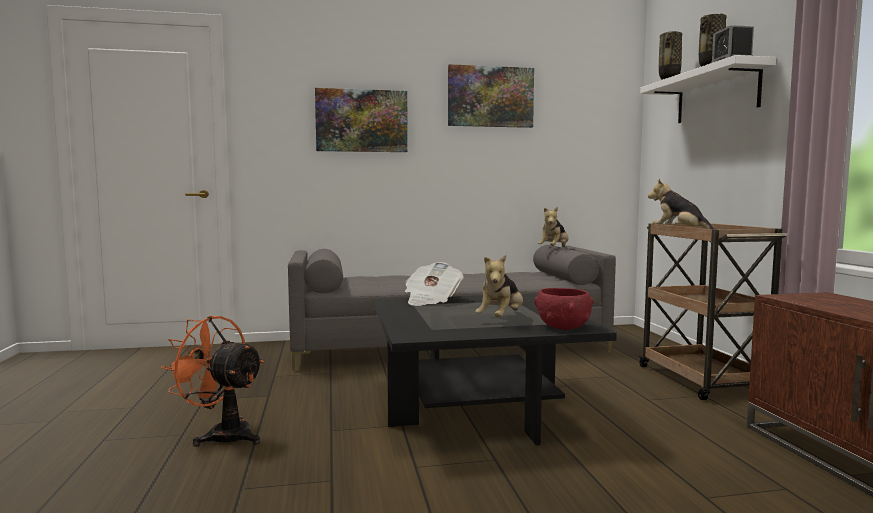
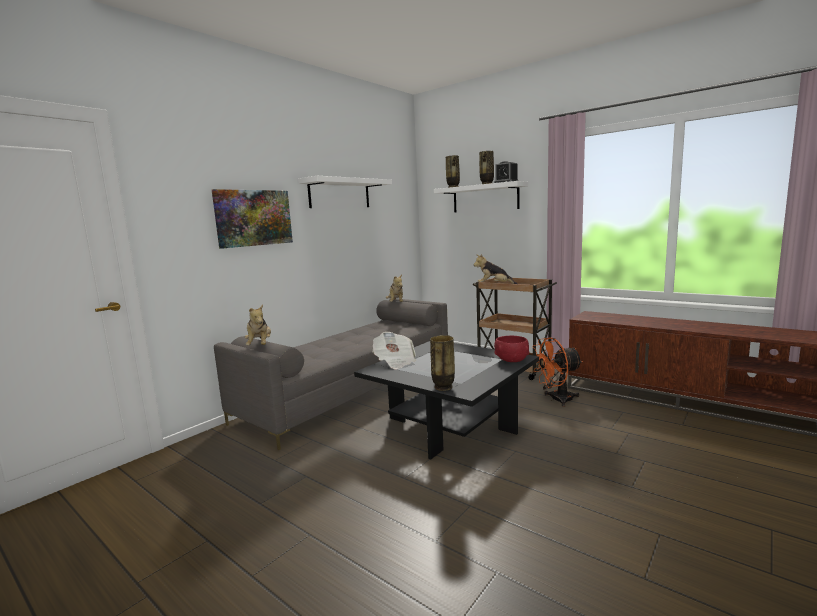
camera: 40 degrees left, 5 degrees up
(222, 434) = (340, 518): orange fan -> orange fan (556, 399)
(404, 327) = (443, 387): none -> vase
(490, 97) = (339, 194): picture -> white shelf
(501, 319) = (471, 364): plush toy -> plush toy (260, 345)

